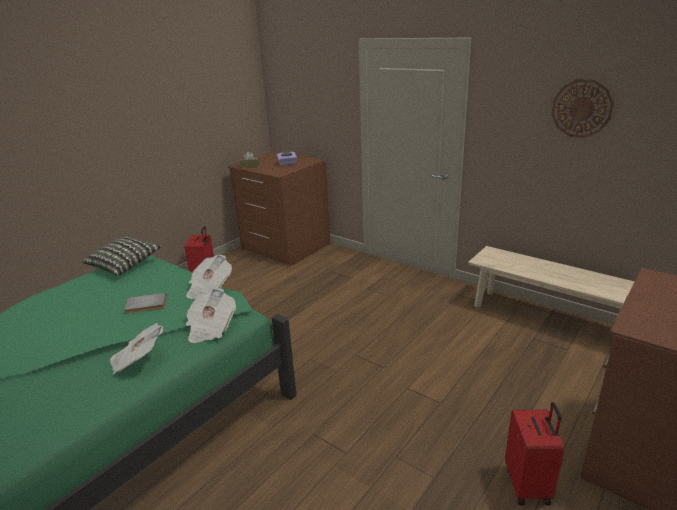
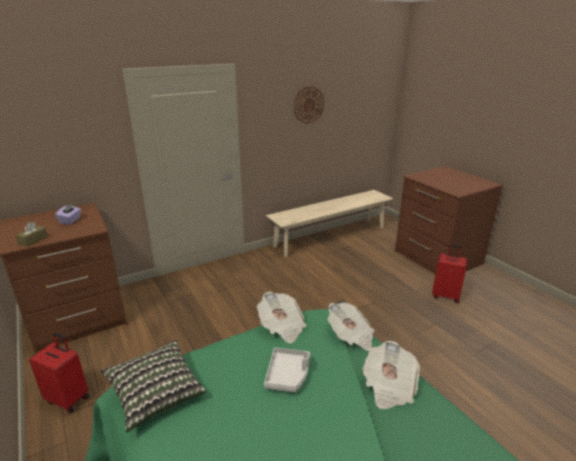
camera: 70 degrees left, 0 degrees up
(146, 305) = (288, 375): grey book -> grey tray

